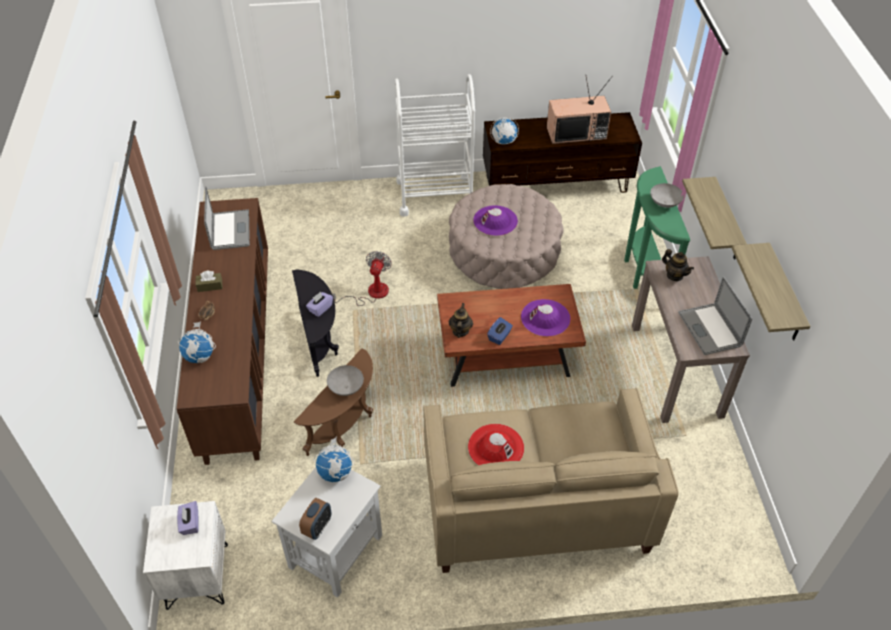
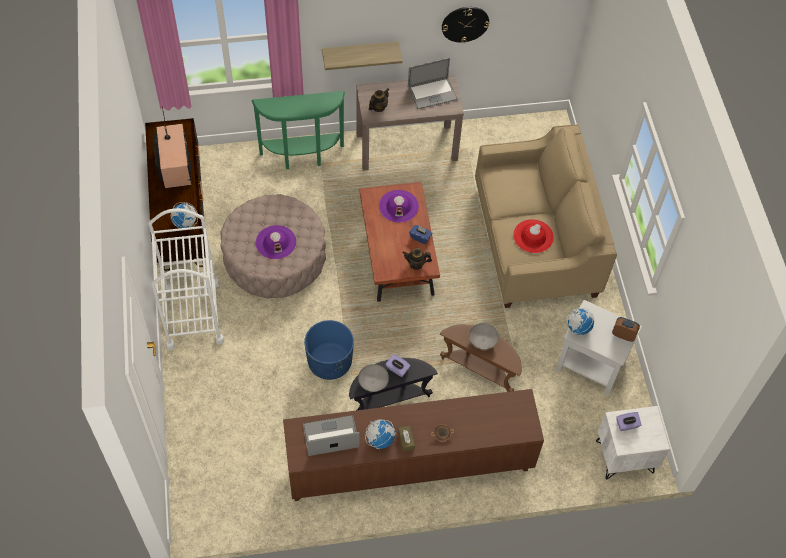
camera: 95 degrees left, 10 degrees up
(200, 356) = (488, 432): globe -> globe (380, 439)
(370, 293) = (329, 362): fan -> blue planter
(665, 203) = (301, 101): grey bowl -> grey bowl (372, 382)
(784, 295) = (465, 24): shelf -> wall clock

